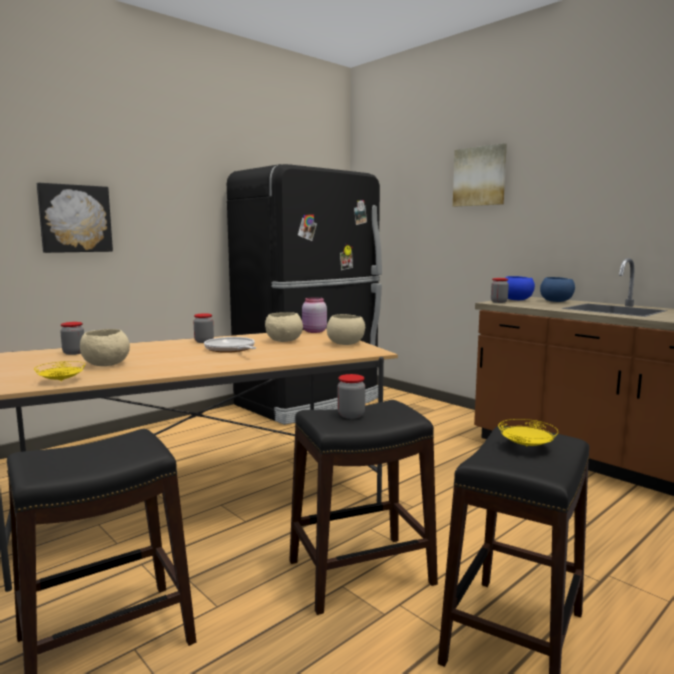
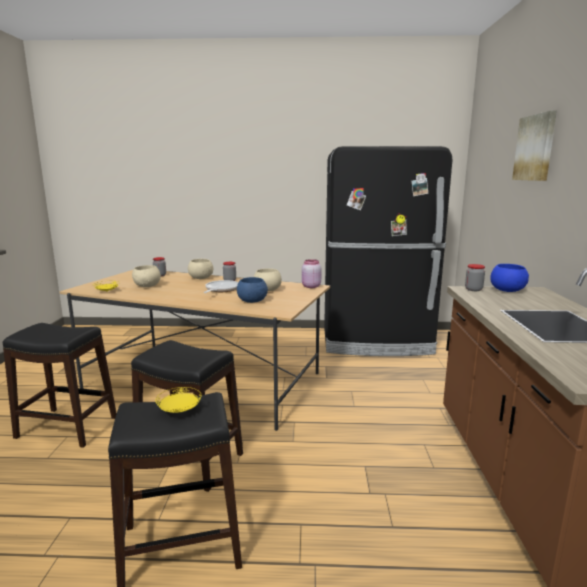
camera: 45 degrees right, 5 degrees up
(75, 218) = (218, 189): picture -> none
(346, 344) = (291, 301): beige bowl -> beige bowl (201, 278)
(351, 415) = (176, 352): jar -> none
(556, 301) = (543, 301): blue bowl -> blue bowl (251, 301)

